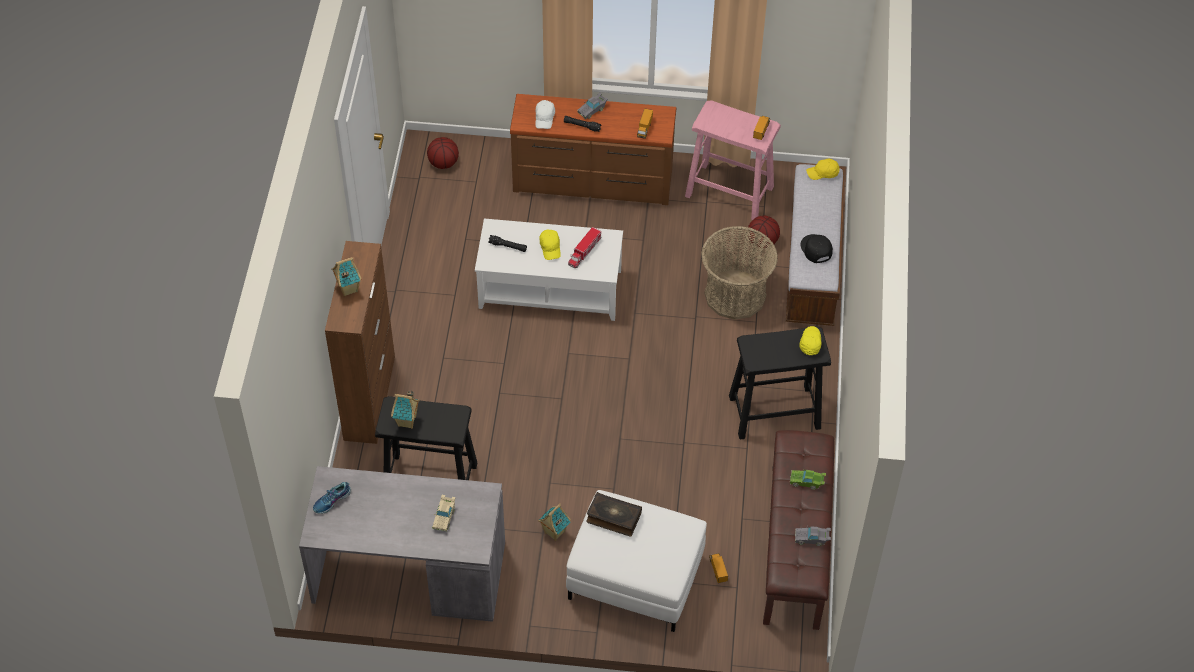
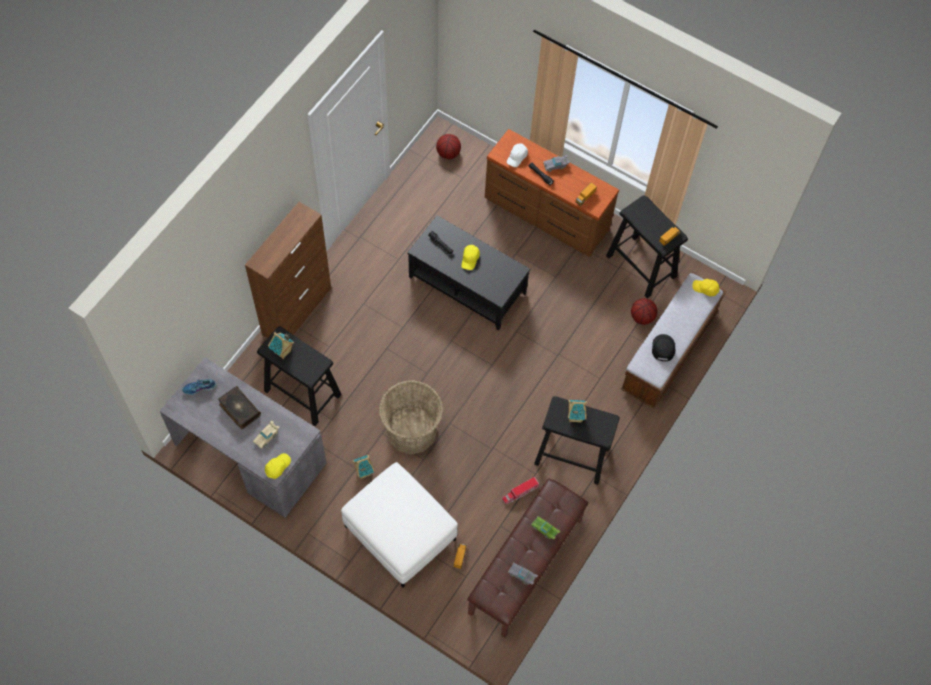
camera: 25 degrees right, 10 degrees up
(347, 288) = (278, 239): toy house -> toy house (574, 416)
(550, 288) = (468, 284): white coffee table -> black coffee table
(584, 252) = (492, 273): toy truck -> toy truck (520, 492)
(613, 518) = (393, 489): book -> book (239, 410)
(728, 191) = (641, 266): pink stool -> black stool
(735, 295) = (597, 350): basket -> basket (411, 430)
(810, 343) = (603, 426): yellow cap -> yellow cap (277, 467)

